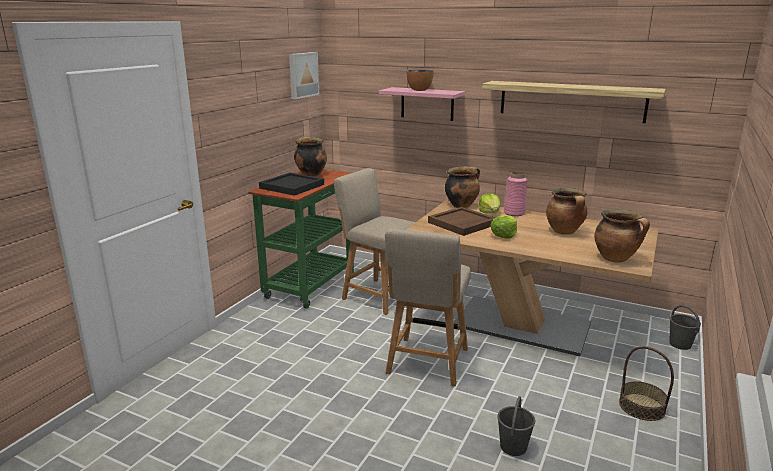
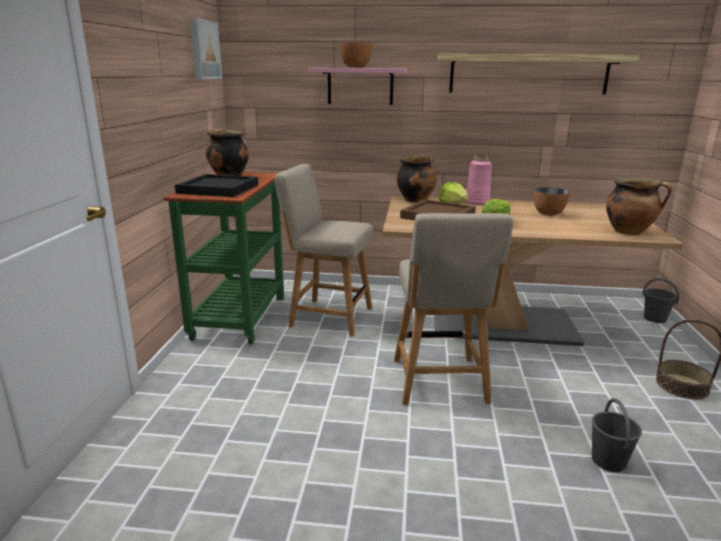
camera: 20 degrees left, 0 degrees up
(565, 232) = (548, 214): cooking pot -> bowl

